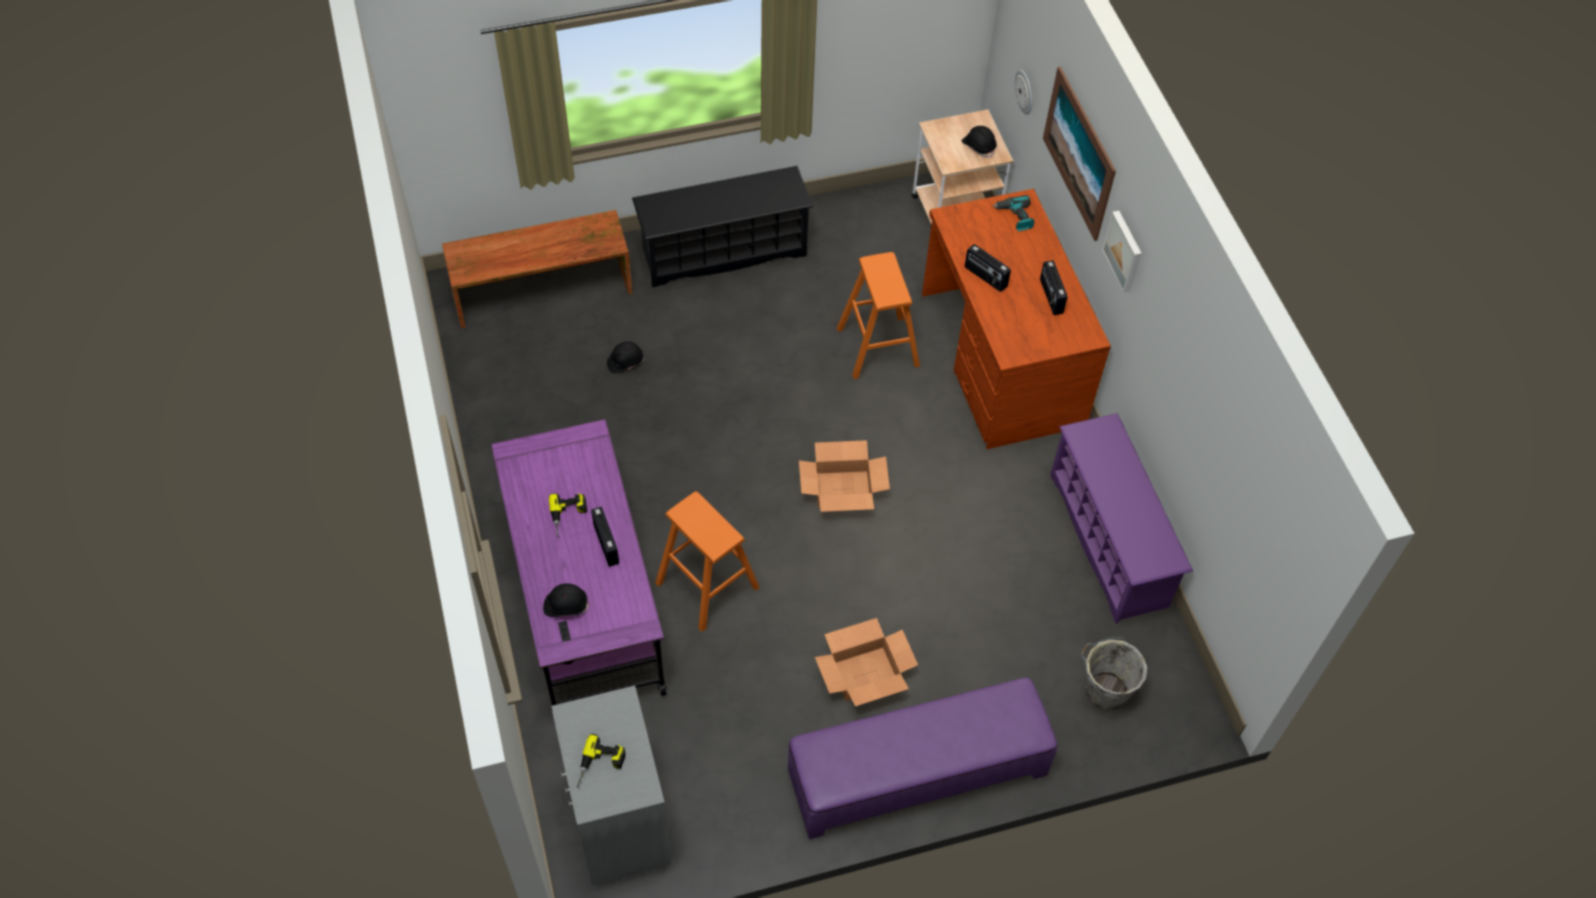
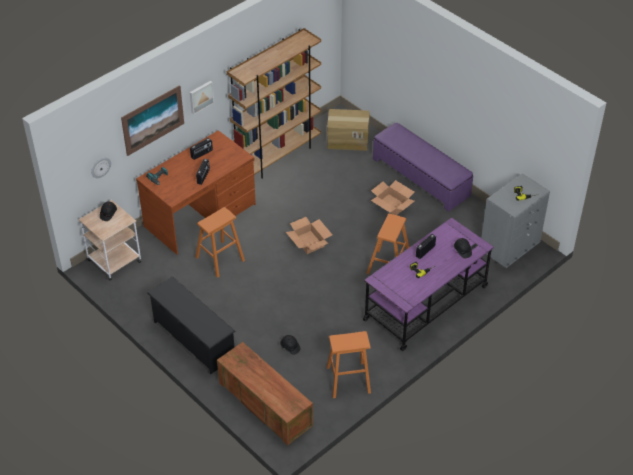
camera: 115 degrees left, 10 degrees down
(508, 408) = (348, 380): none -> orange stool
(1104, 690) = (348, 139): grey bucket -> cardboard box
(1108, 540) = (277, 156): purple shoe rack -> brown bookcase

